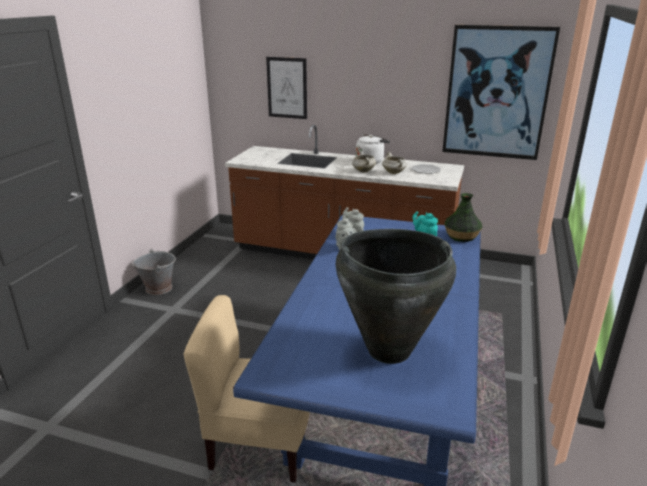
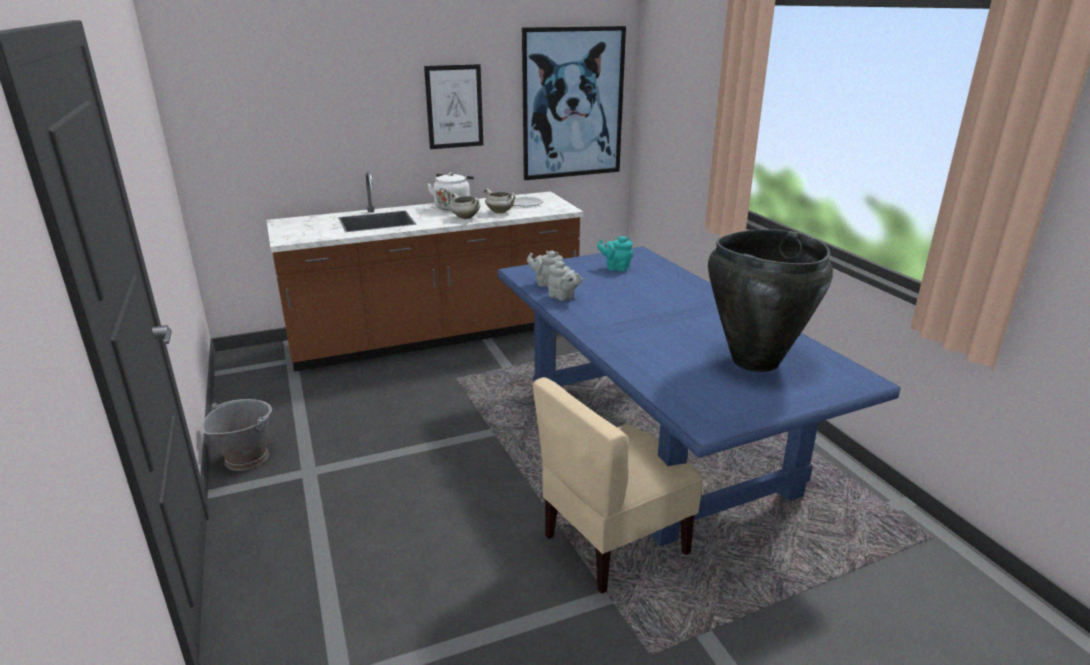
camera: 40 degrees left, 0 degrees up
(287, 88) = (309, 127): picture -> picture (454, 107)
(461, 236) = (641, 256): vase -> none

